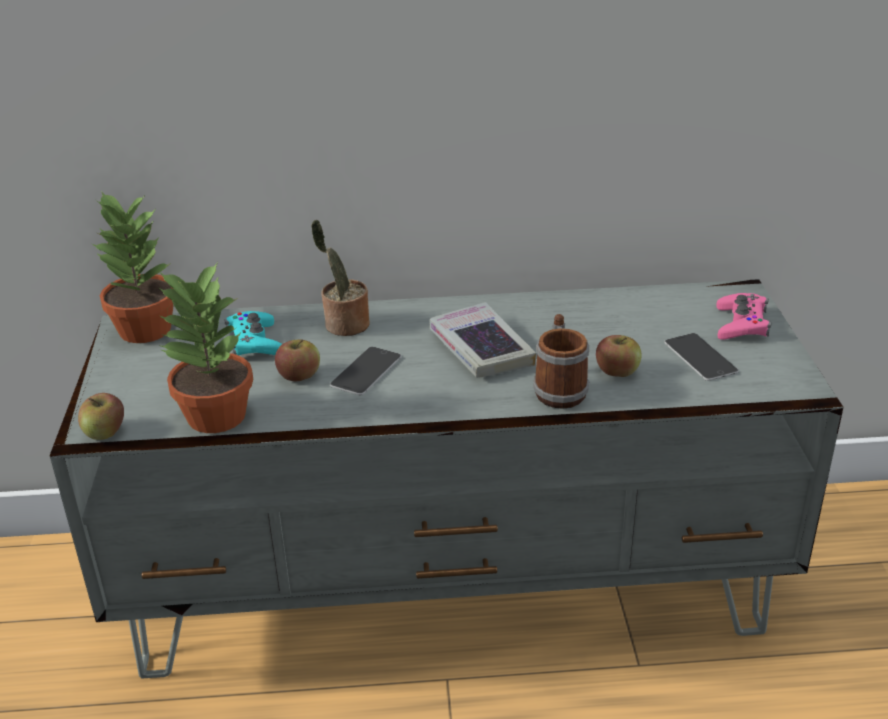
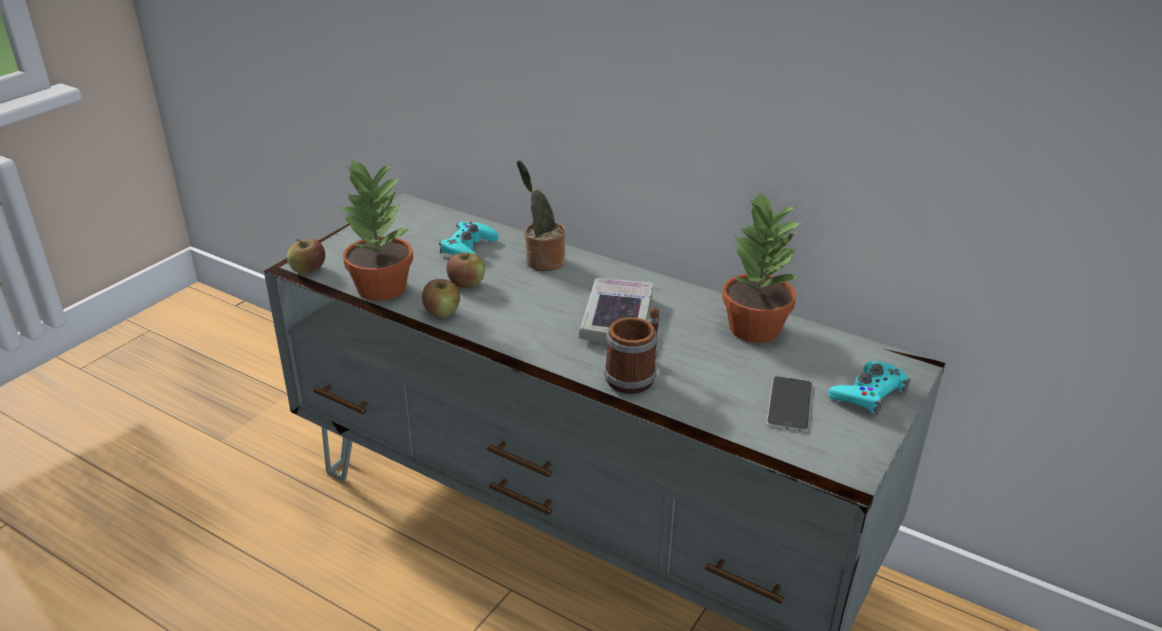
camera: 35 degrees right, 0 degrees up
(143, 329) = (413, 212): potted plant -> potted plant (753, 328)
(366, 371) = (514, 300): phone -> none
(617, 371) = (701, 383): apple -> apple (442, 312)
(741, 324) = (869, 394): pink game controller -> turquoise game controller

